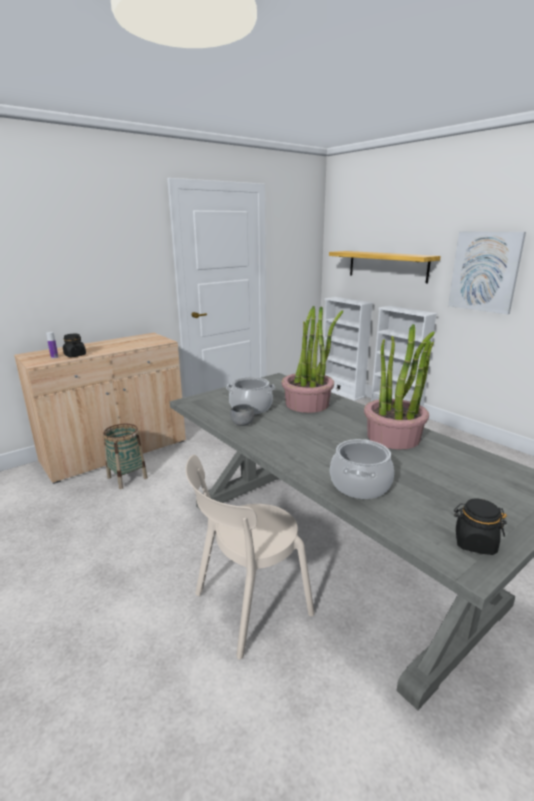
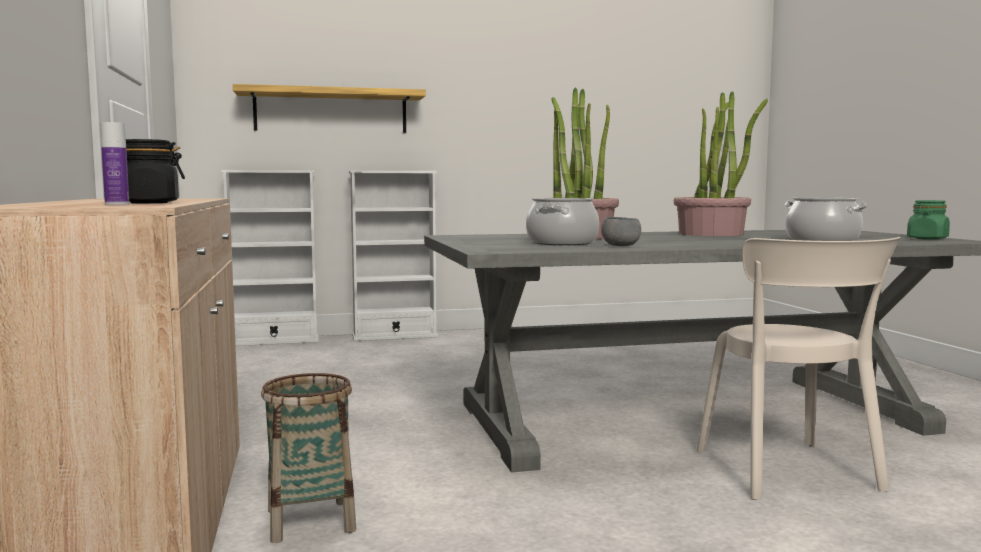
camera: 65 degrees left, 15 degrees down
(474, 543) = (927, 238): black jar -> green jar
(485, 271) = (483, 112): picture -> none

